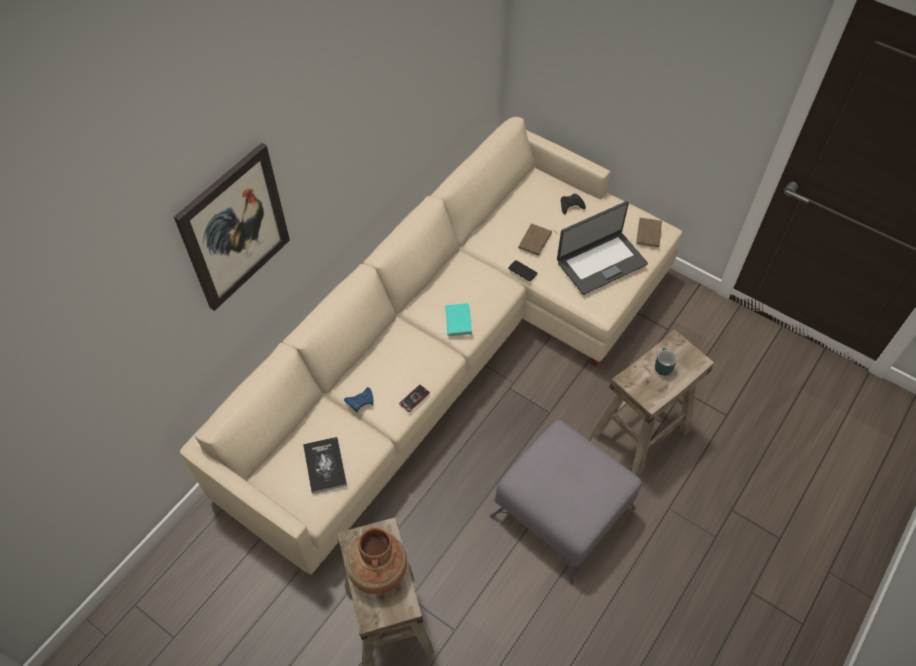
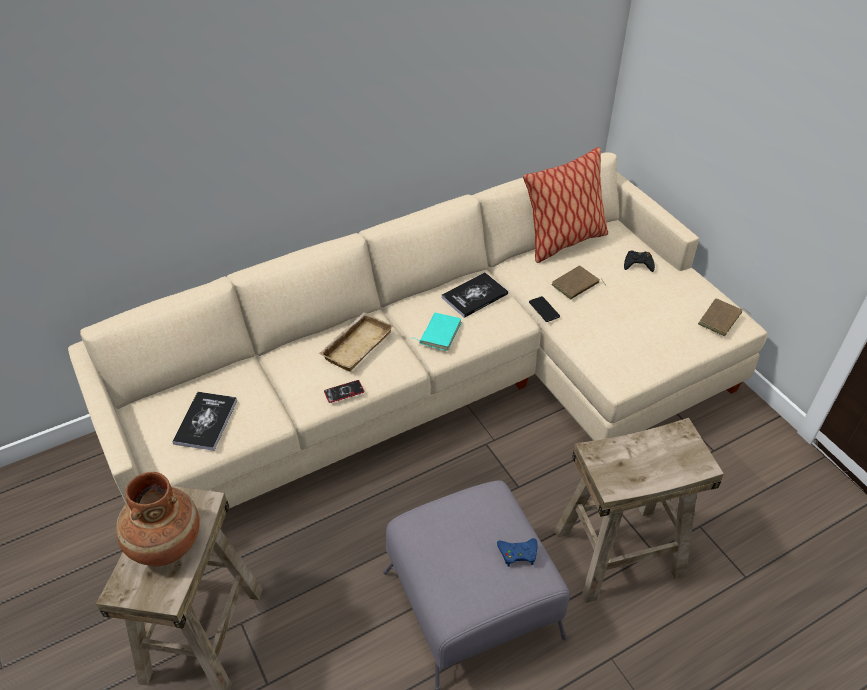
camera: 25 degrees right, 10 degrees down
(234, 228) = (181, 100): picture -> none
(360, 401) = (285, 373): blue game controller -> blue game controller (518, 553)
(400, 355) = (356, 344): none -> beige tray
(465, 278) = (474, 296): none -> book
(506, 204) = (563, 242): none -> pillow
(601, 262) = (642, 329): laptop -> none
(661, 366) = (649, 453): turquoise mug -> none

